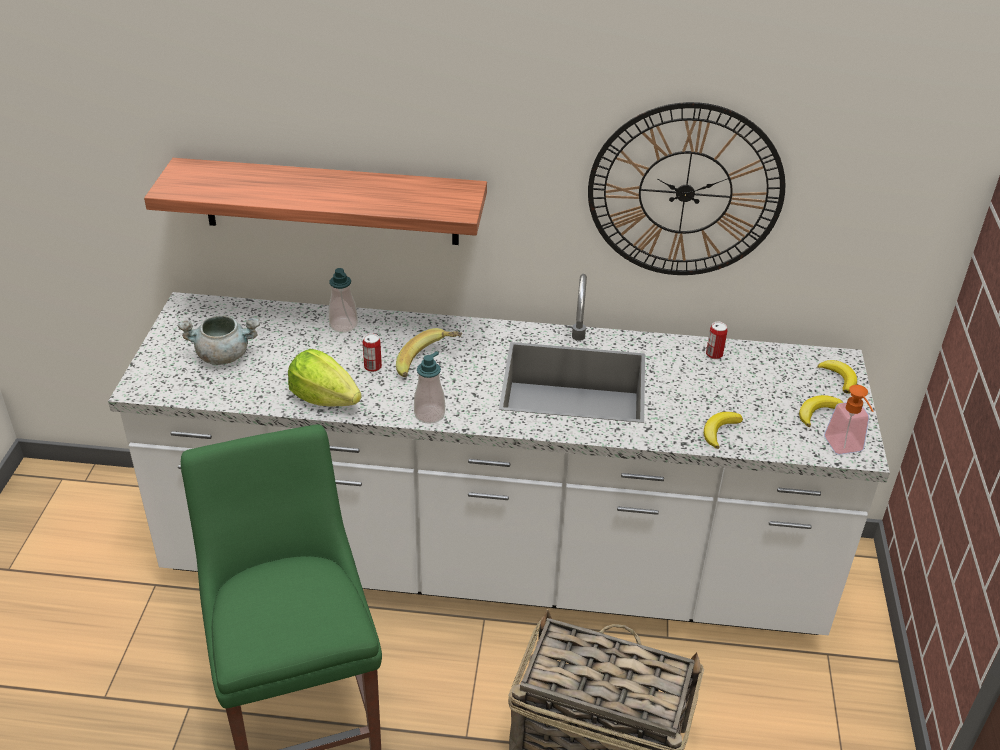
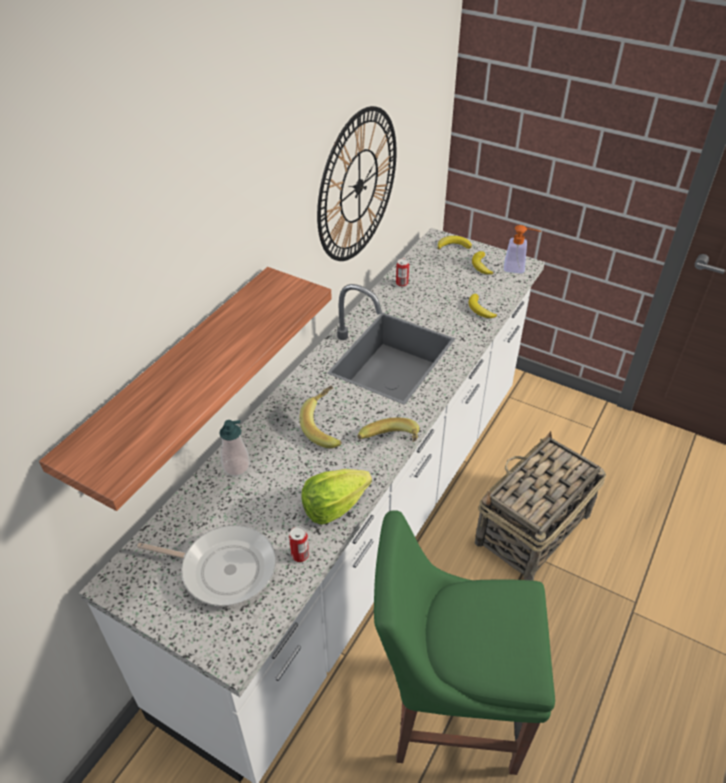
camera: 65 degrees left, 5 degrees up
(224, 355) = (224, 568): grey cooking pot -> frying pan
(373, 367) = (309, 463): can -> can (300, 555)
(429, 414) = (391, 445): soap dispenser -> banana

